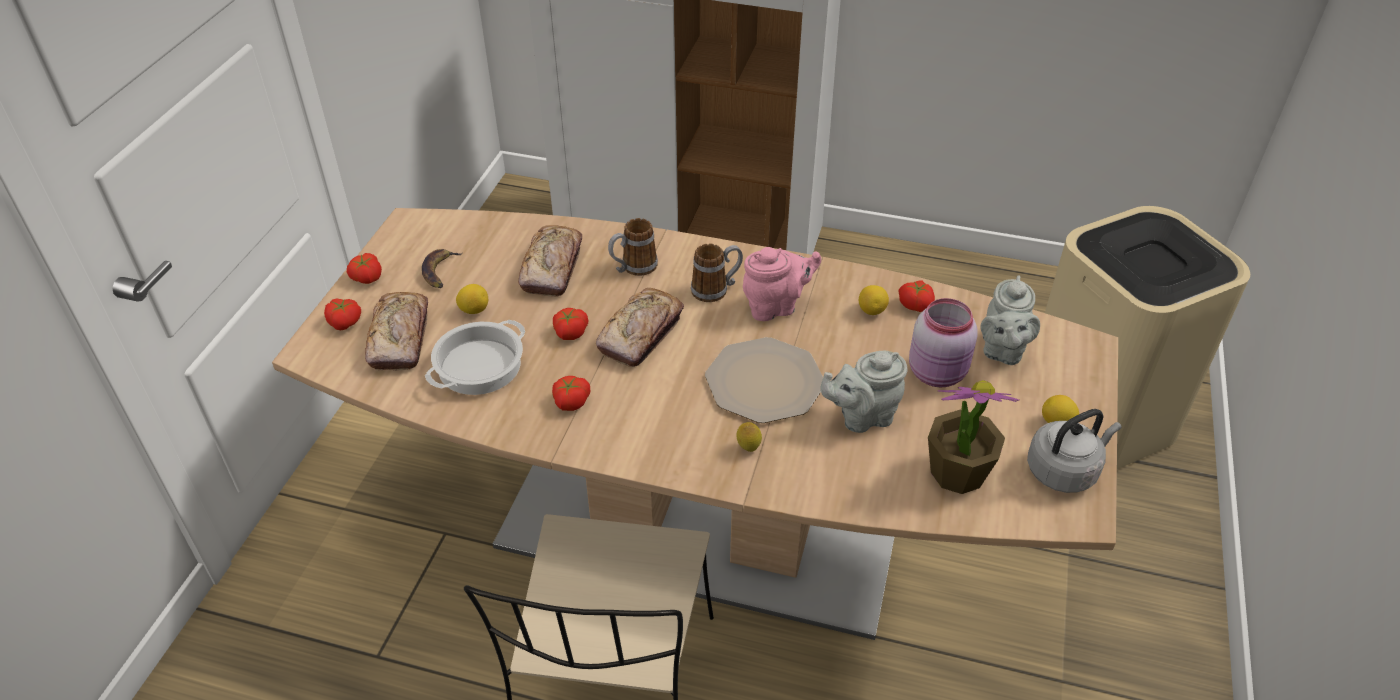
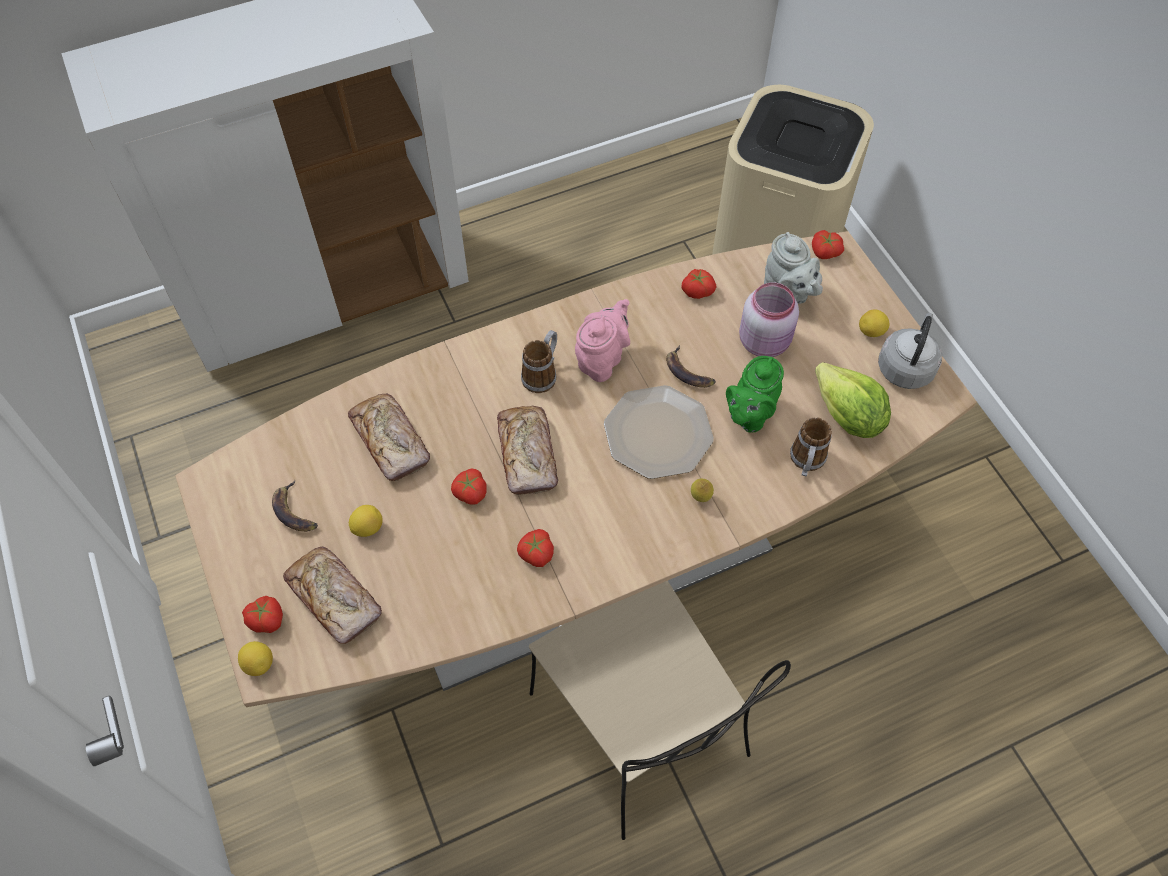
camera: 40 degrees left, 15 degrees up
(366, 278) = (234, 564): tomato -> tomato (824, 252)
(479, 365) = (429, 574): cooking pot -> none
(633, 268) = (457, 397): mug -> mug (806, 463)
(841, 355) = (688, 372): none -> banana
(862, 416) = (749, 415): grey teapot -> green teapot
(871, 311) = (673, 317): lemon -> lemon (259, 664)
(957, 473) = (847, 417): potted plant -> lettuce

